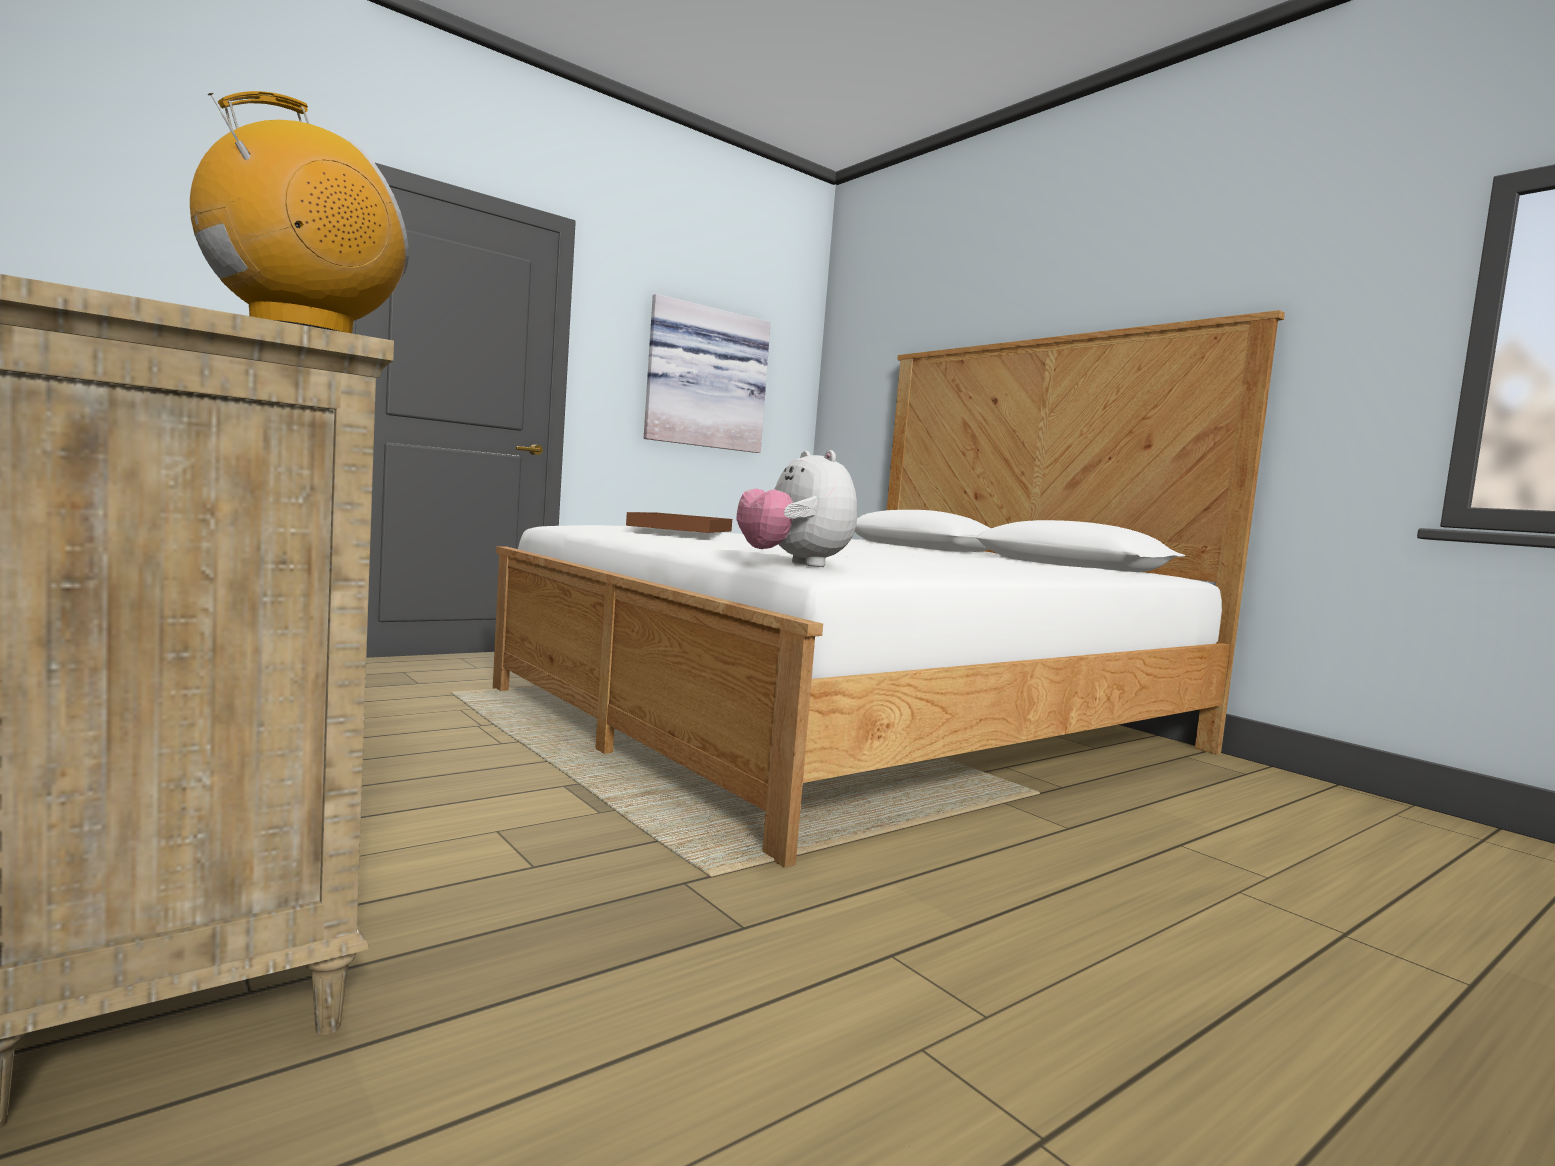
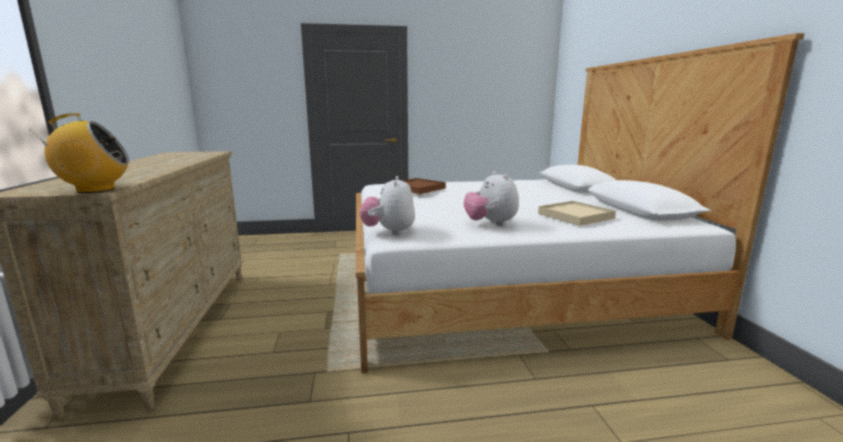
camera: 30 degrees right, 10 degrees up
(705, 378) = (482, 92): picture -> none
(930, 564) = (490, 224): none -> plush toy
(1020, 563) = (575, 216): none -> beige tray

